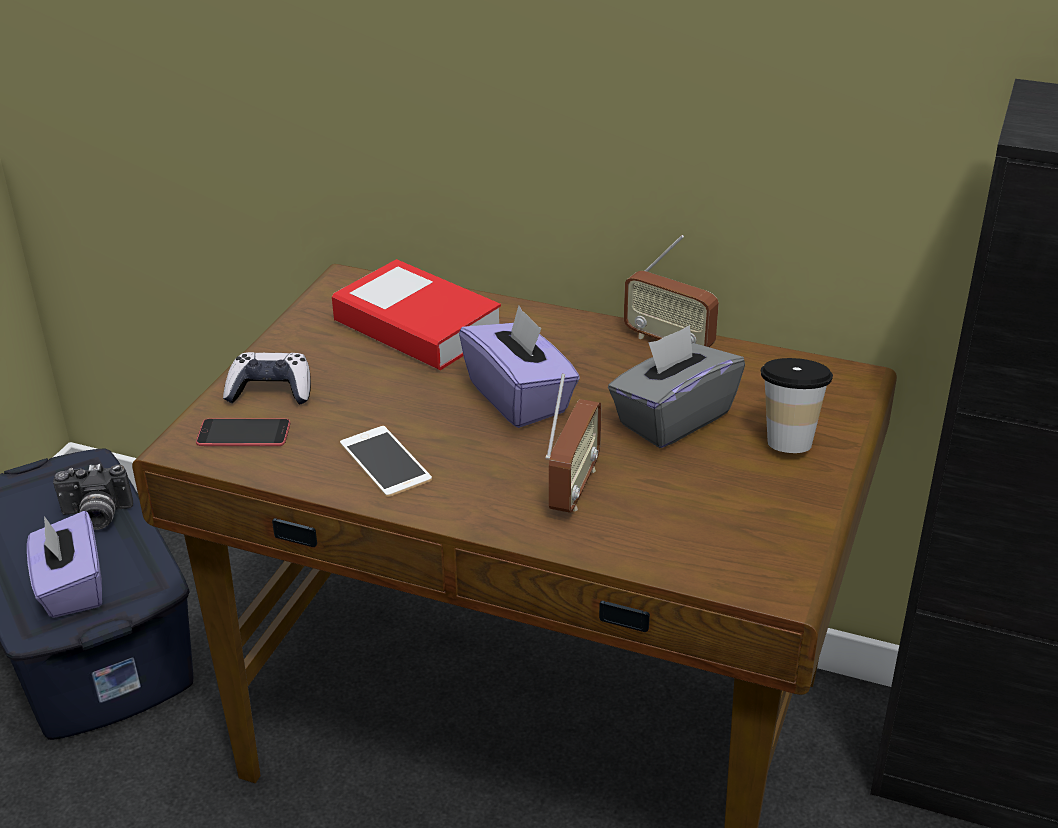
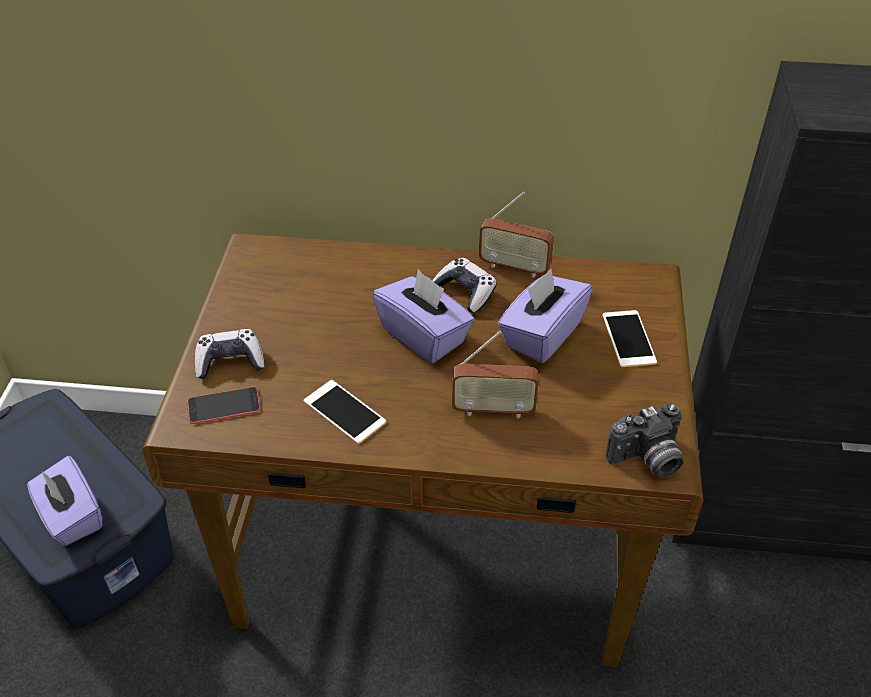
camera: 15 degrees left, 10 degrees up
(96, 516) = (70, 450): camera -> camera (647, 460)
(417, 327) = (322, 283): book -> none
(573, 488) = (493, 409): radio -> radio turned 90 degrees clockwise
(593, 360) = (465, 292): none -> game controller
(673, 418) = (541, 335): grey tissue box -> purple tissue box
(788, 439) = (628, 339): cup -> phone

